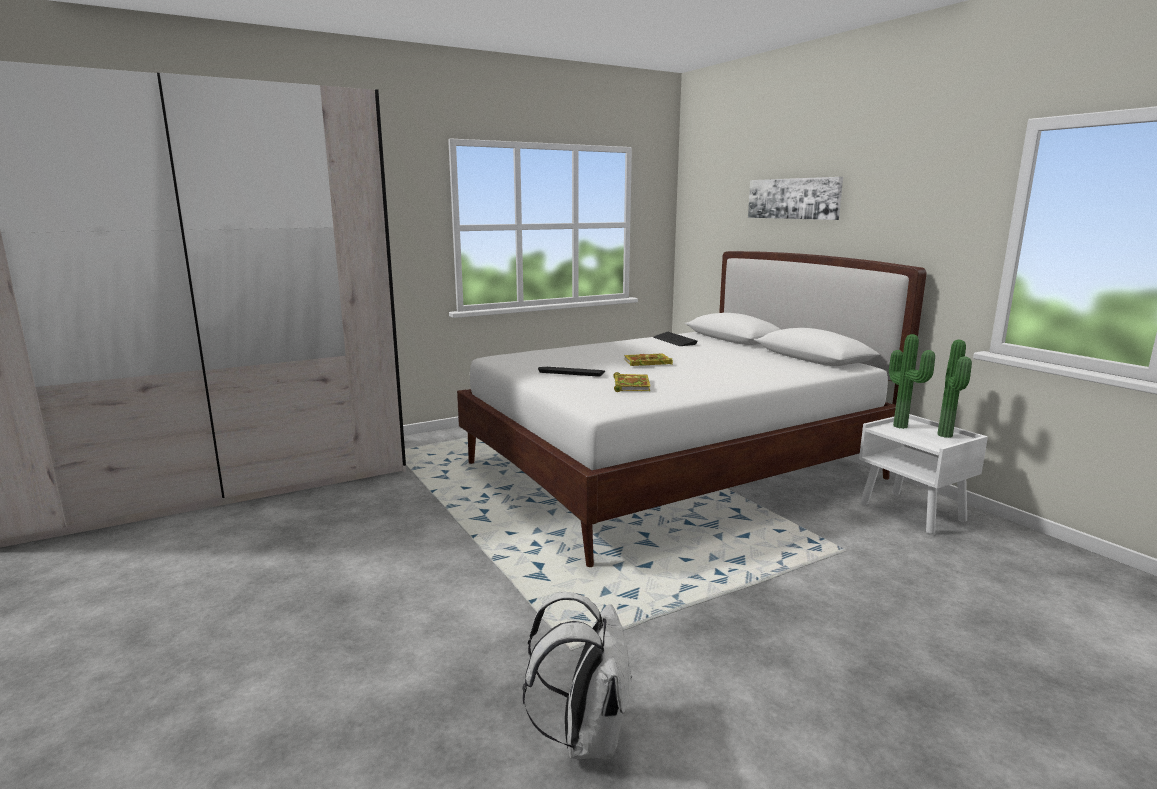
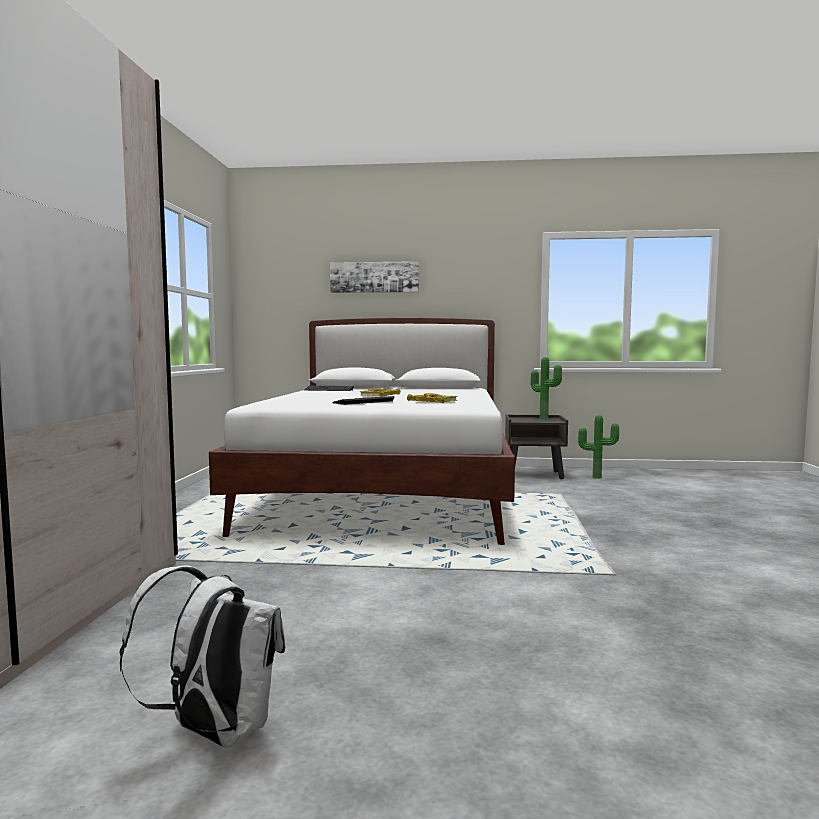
camera: 55 degrees left, 10 degrees down
(585, 736) = (721, 593): white backpack -> white backpack (214, 732)
(902, 426) = (519, 419): potted plant -> potted plant (597, 477)
(913, 513) = (534, 474): white nightstand -> brown nightstand

